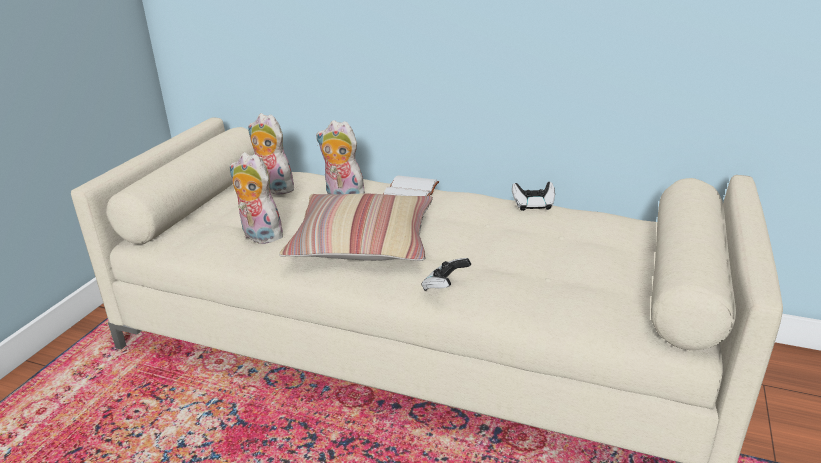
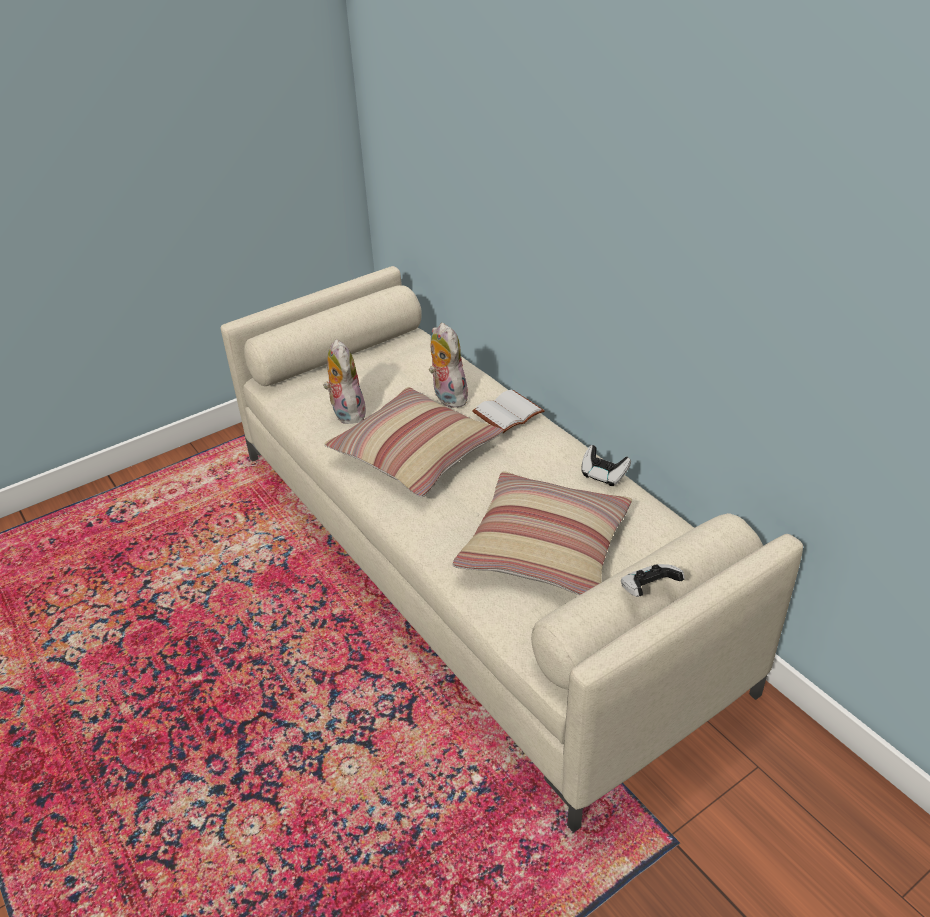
camera: 35 degrees right, 10 degrees up
(273, 189) = (403, 362): plush toy -> none
(445, 286) = (426, 528): game controller -> game controller (648, 590)
(553, 264) = (544, 547): none -> pillow

